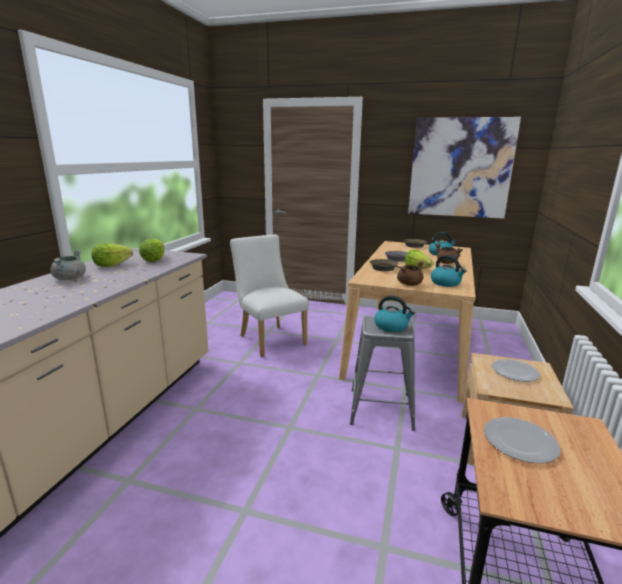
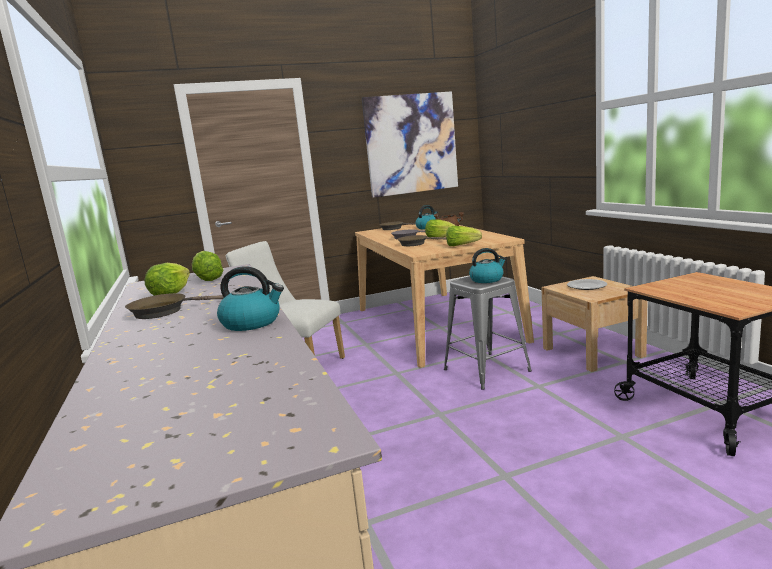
camera: 35 degrees left, 5 degrees down
(70, 278) = (164, 311): grey cooking pot -> brown frying pan
(409, 284) = (462, 245): brown cooking pot -> lettuce
(446, 283) = (485, 238): kettle -> kettle (252, 323)
(521, 442) = (691, 292): plate -> none

